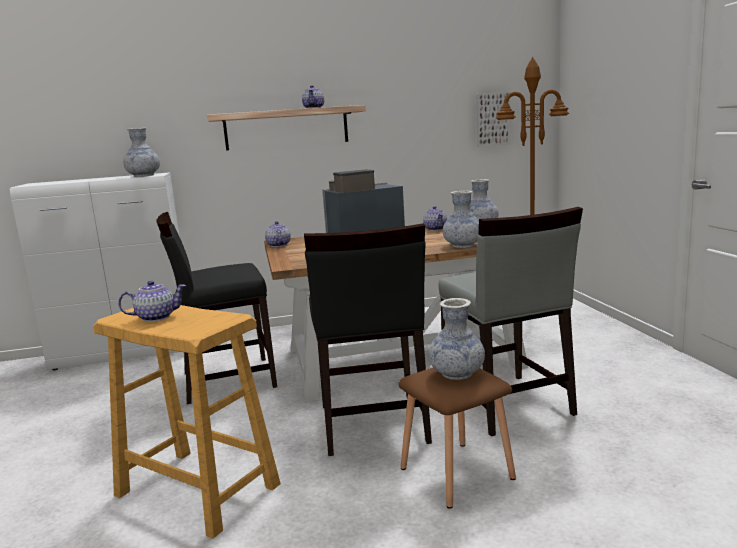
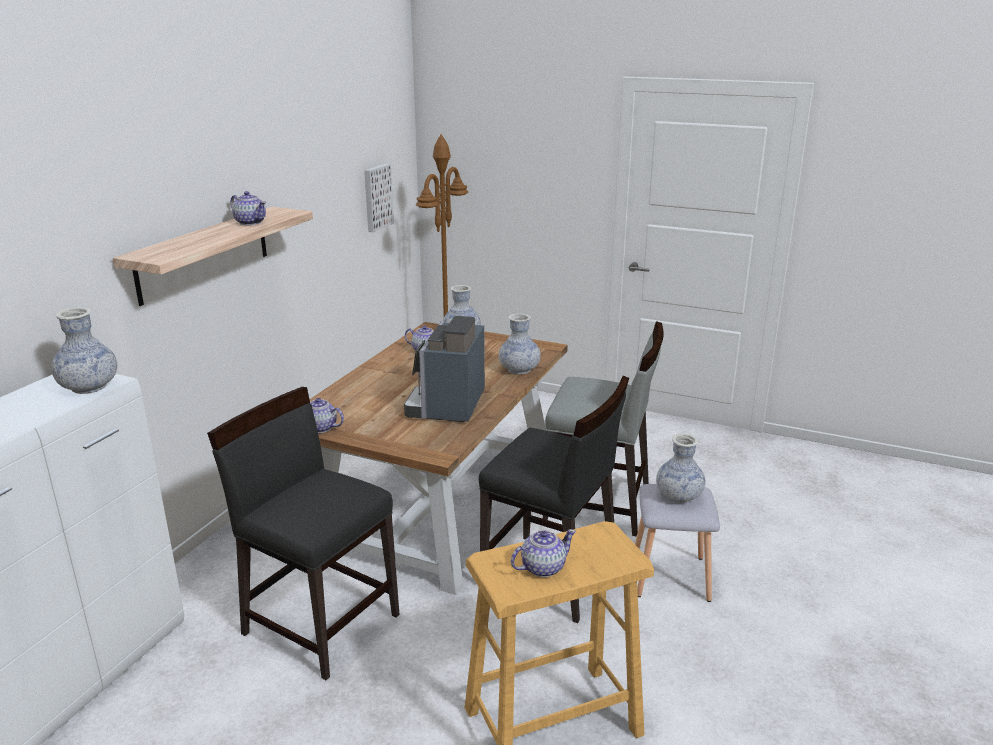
camera: 55 degrees left, 10 degrees up
(155, 317) = (542, 567): teapot -> teapot turned 45 degrees clockwise
(227, 379) = (321, 622): black chair -> black chair turned 105 degrees clockwise
(458, 473) = (672, 576): brown stool -> grey stool

